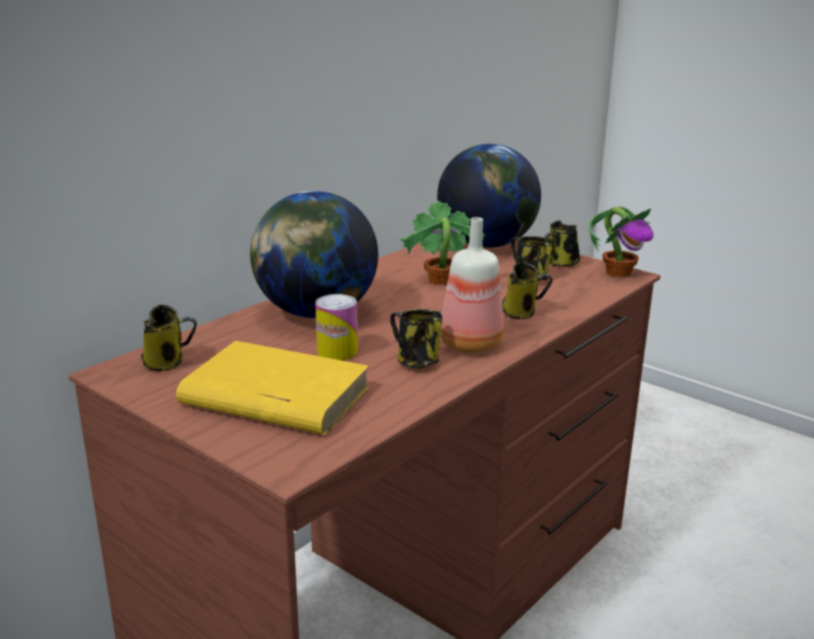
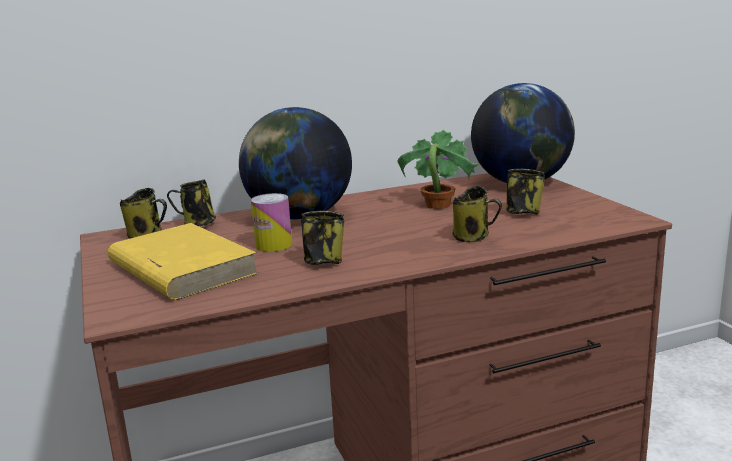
camera: 30 degrees right, 5 degrees down
(468, 344) = (388, 255): bottle -> none
(561, 264) = (572, 204): mug -> mug (197, 224)
(618, 272) = (626, 216): potted plant -> none

